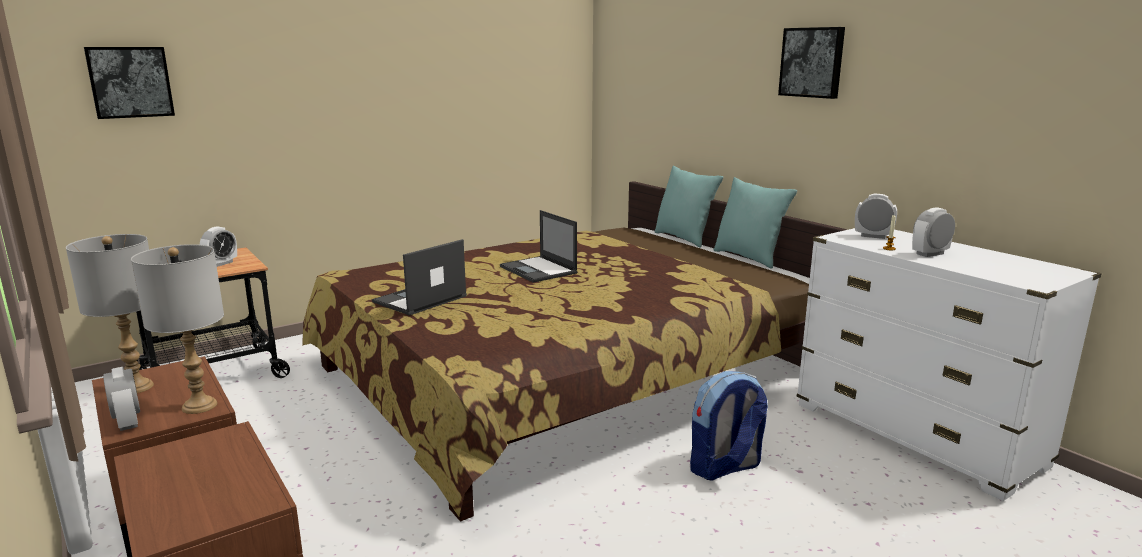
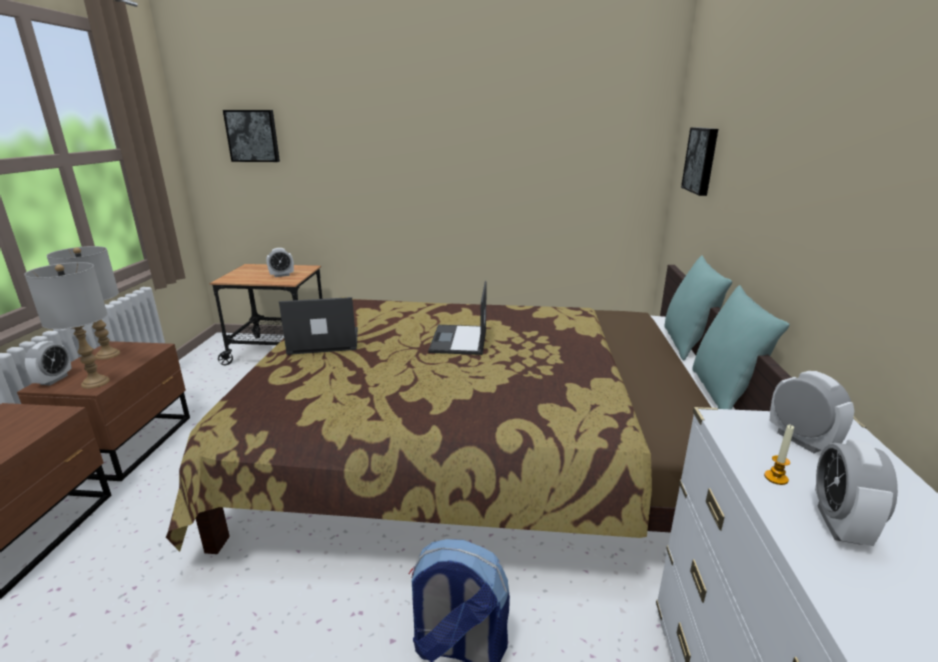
camera: 40 degrees right, 5 degrees up
(812, 62) = (847, 131): picture -> picture (702, 160)
(930, 254) = (839, 524): alarm clock -> alarm clock turned 90 degrees counterclockwise

